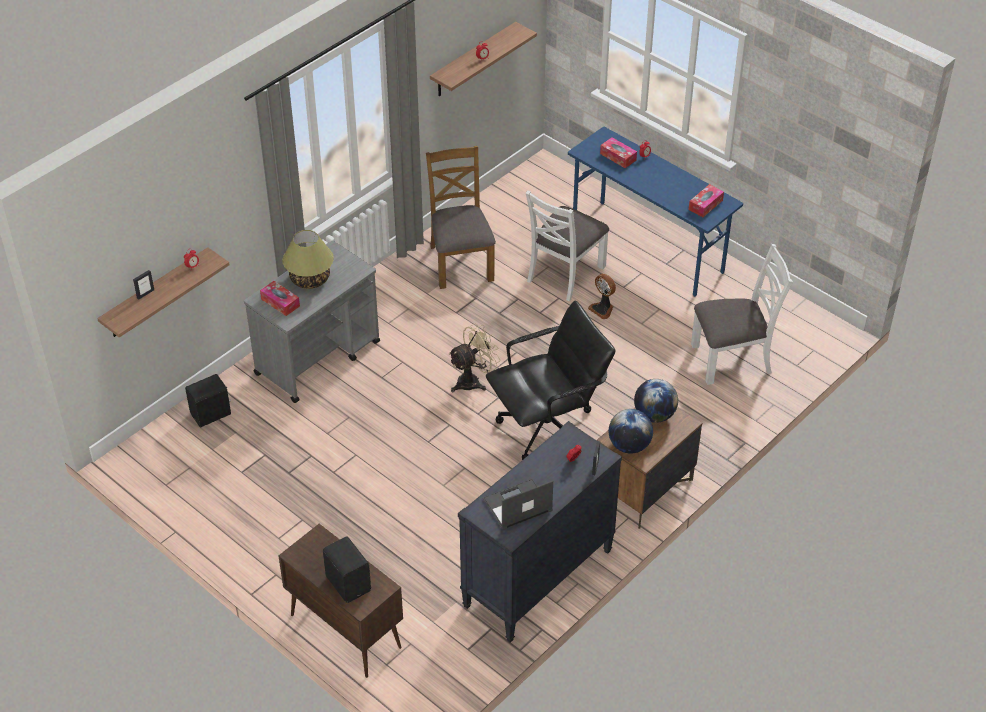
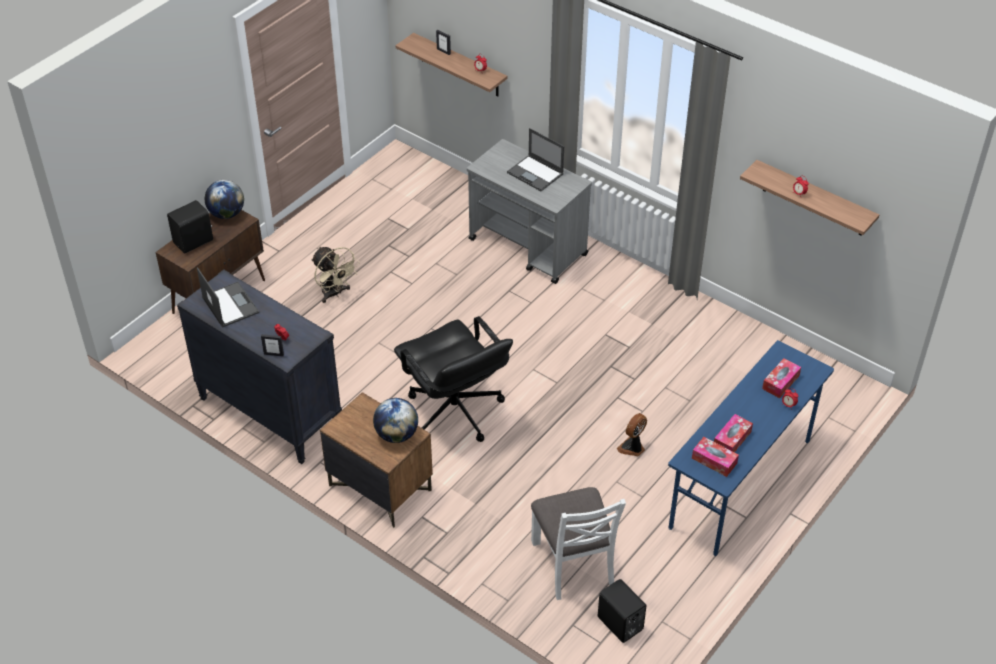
camera: 85 degrees right, 0 degrees up
(212, 414) = (451, 193): black speaker -> black speaker (619, 625)
(280, 302) = (502, 160): tissue box -> tissue box (732, 439)
(310, 279) = (536, 173): table lamp -> laptop
(460, 263) = (679, 332): brown chair -> none
(473, 381) = (512, 353): beige fan -> beige fan (335, 294)
(565, 273) = (681, 414): white chair -> none
(629, 445) = (354, 416): globe -> globe (227, 214)

